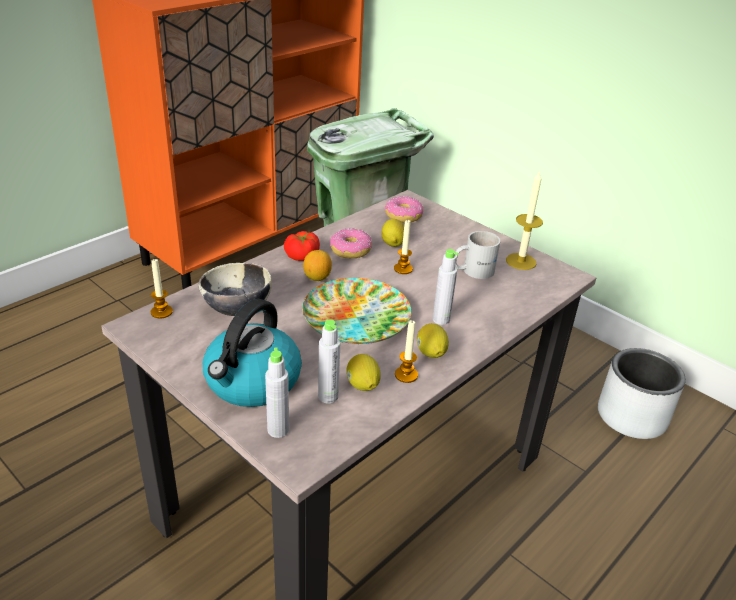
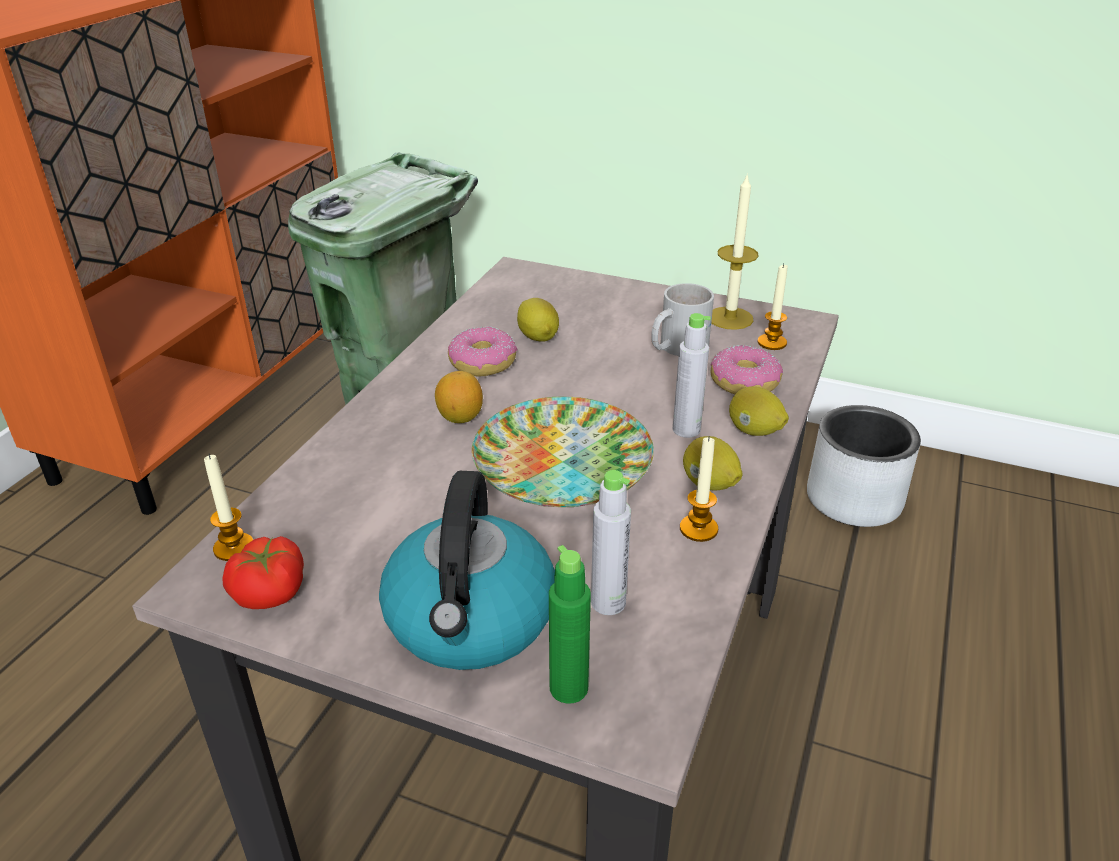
camera: 20 degrees left, 0 degrees up
(237, 309) = (365, 505): bowl -> none
(278, 430) = (568, 688): grey bottle -> green bottle
(302, 257) = (415, 391): tomato -> tomato (271, 592)
(362, 386) = (648, 567): lemon -> lemon (754, 431)
(403, 216) = (525, 294): donut -> donut (745, 382)
(403, 269) = (579, 370): candle -> candle (772, 343)

